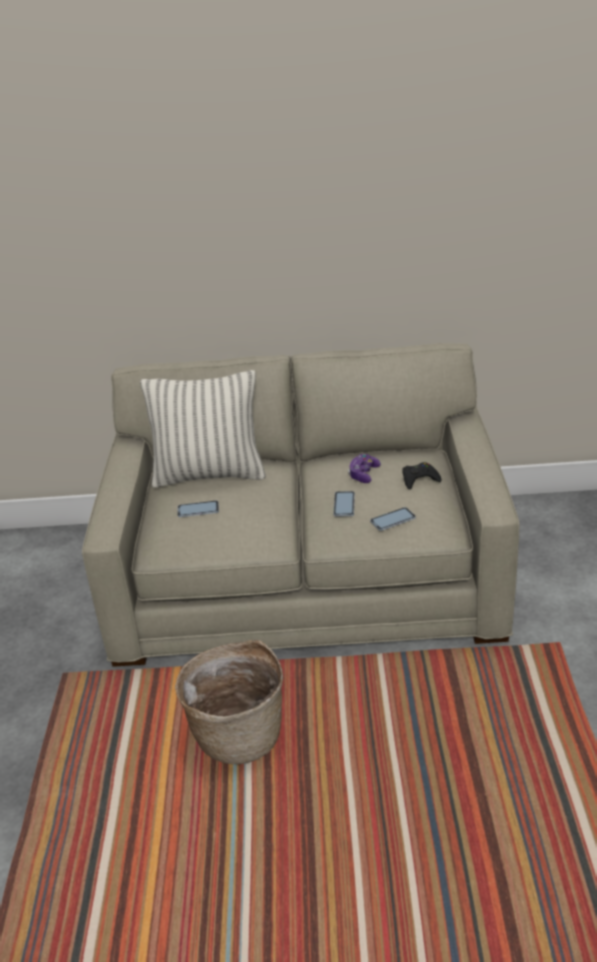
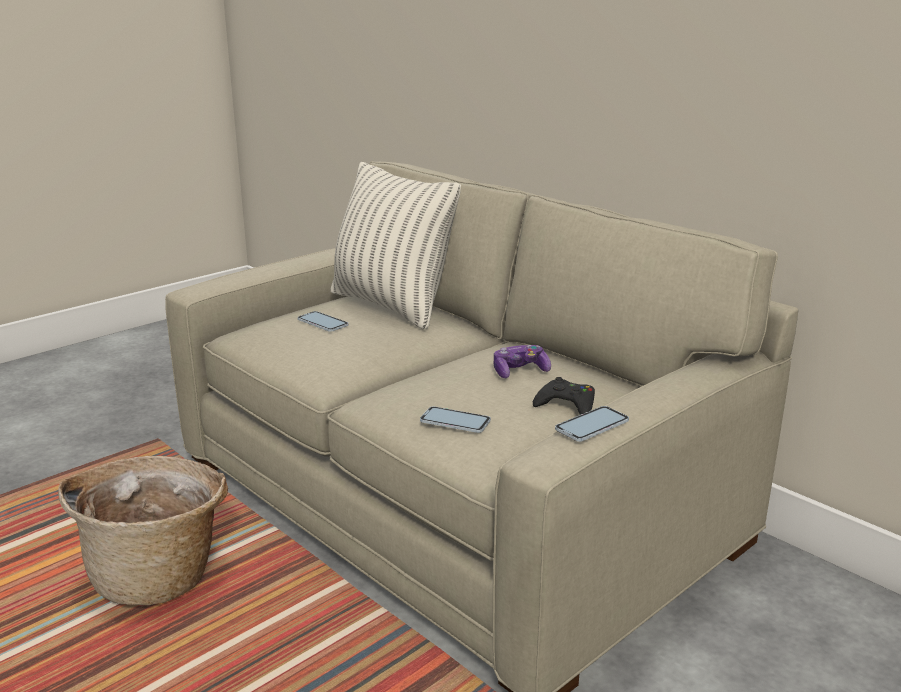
camera: 45 degrees right, 10 degrees down
(344, 504) = (441, 383): phone -> phone (592, 425)

